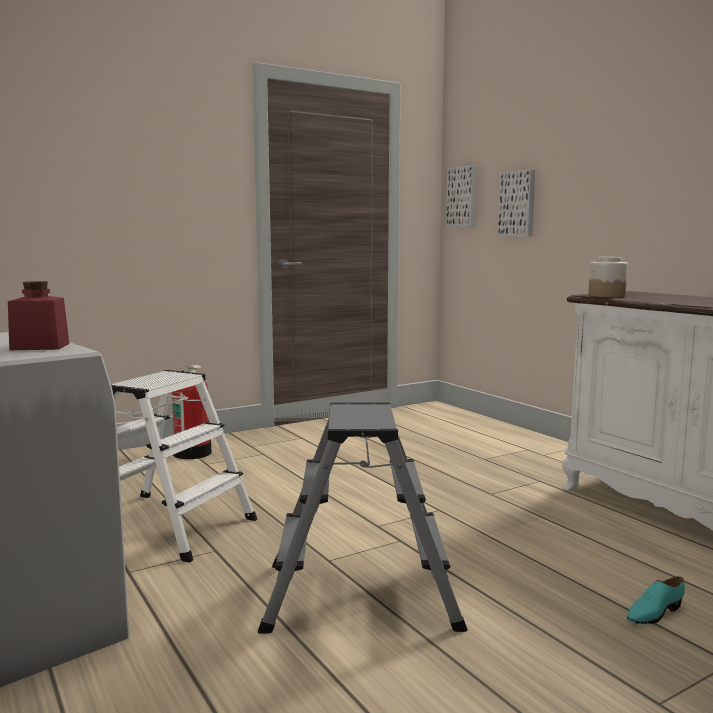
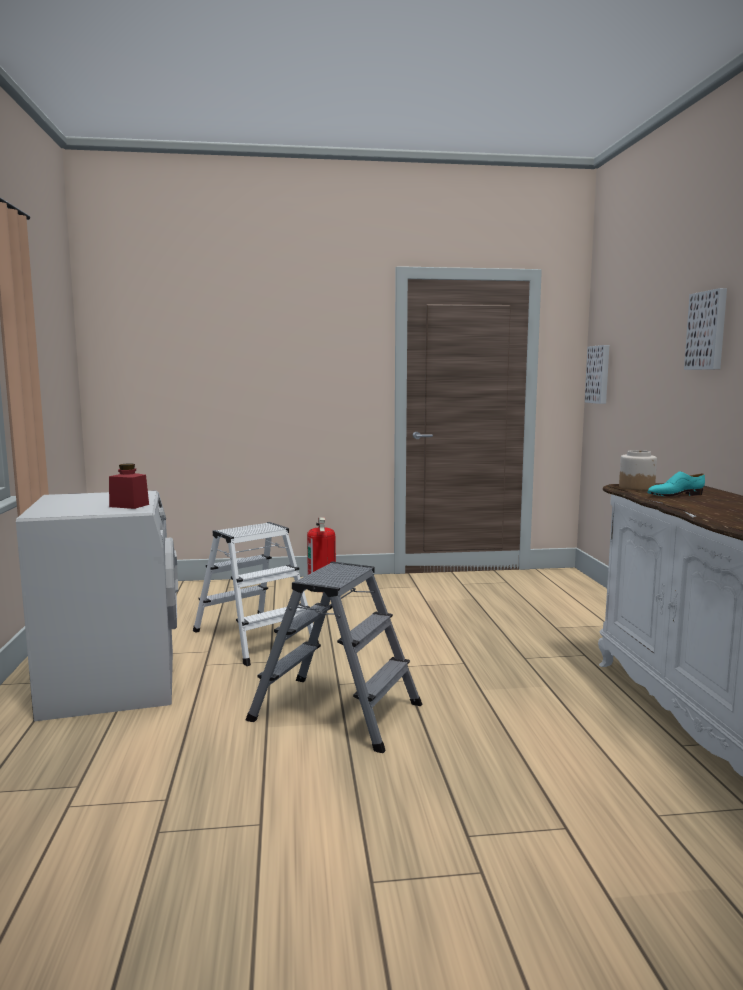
camera: 25 degrees right, 0 degrees up
(518, 204) = (635, 385): picture -> picture (708, 330)
(654, 613) = (548, 777): turquoise shoe -> turquoise shoe (674, 495)

